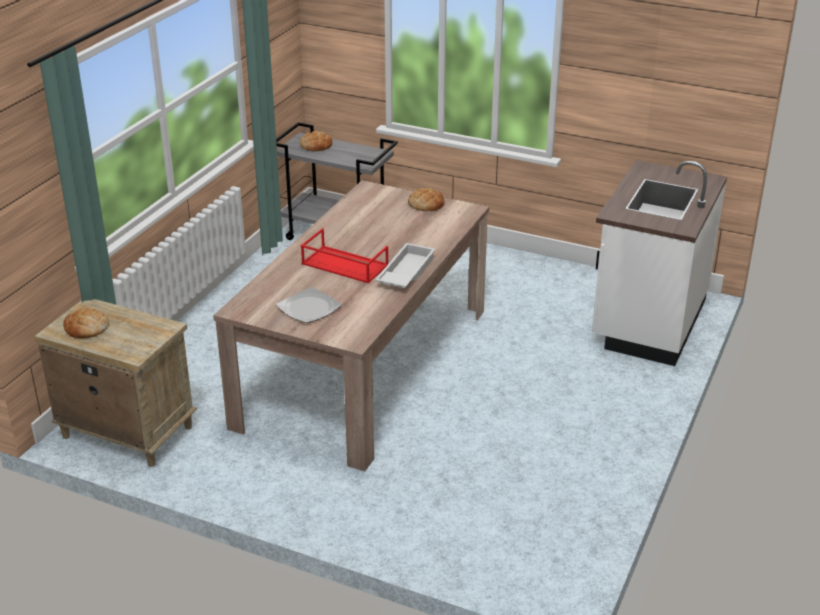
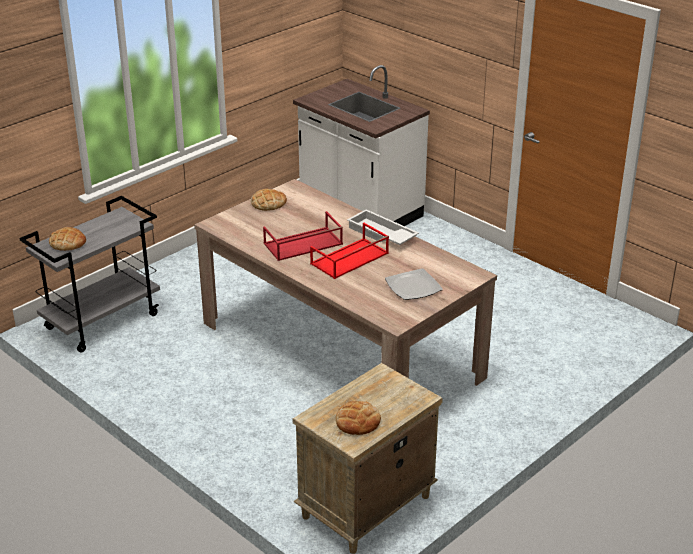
camera: 70 degrees left, 0 degrees up
(357, 236) = (302, 244): none -> red tray

